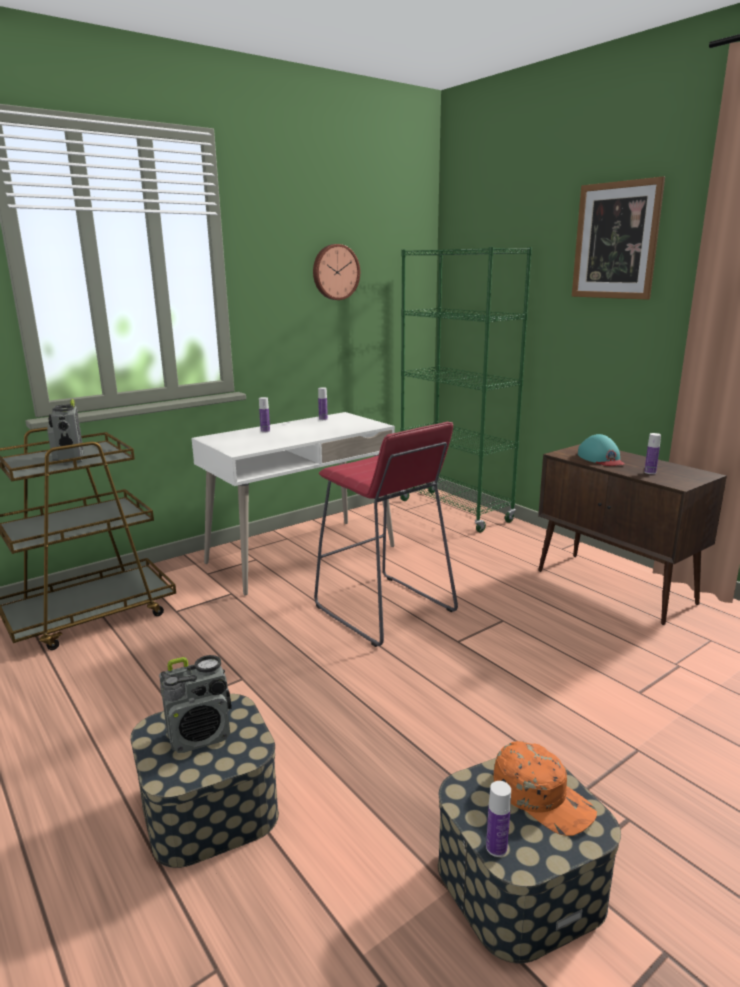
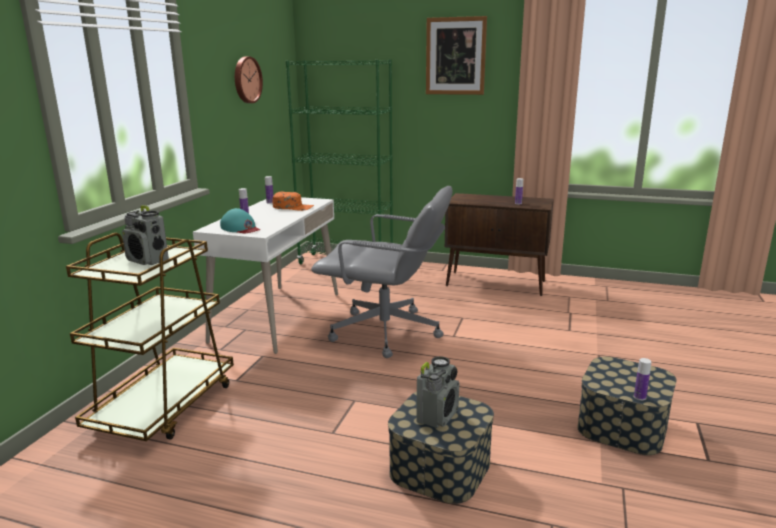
camera: 35 degrees left, 0 degrees up
(384, 610) = (386, 333): red stool -> grey office chair
(542, 796) = (627, 372): orange cap -> orange cap (293, 207)
(601, 458) = (481, 200): turquoise cap -> turquoise cap (240, 228)

